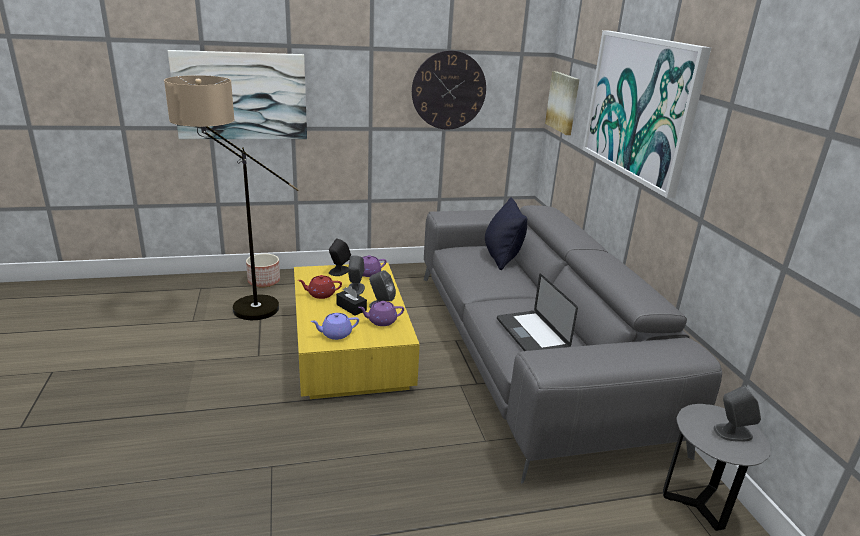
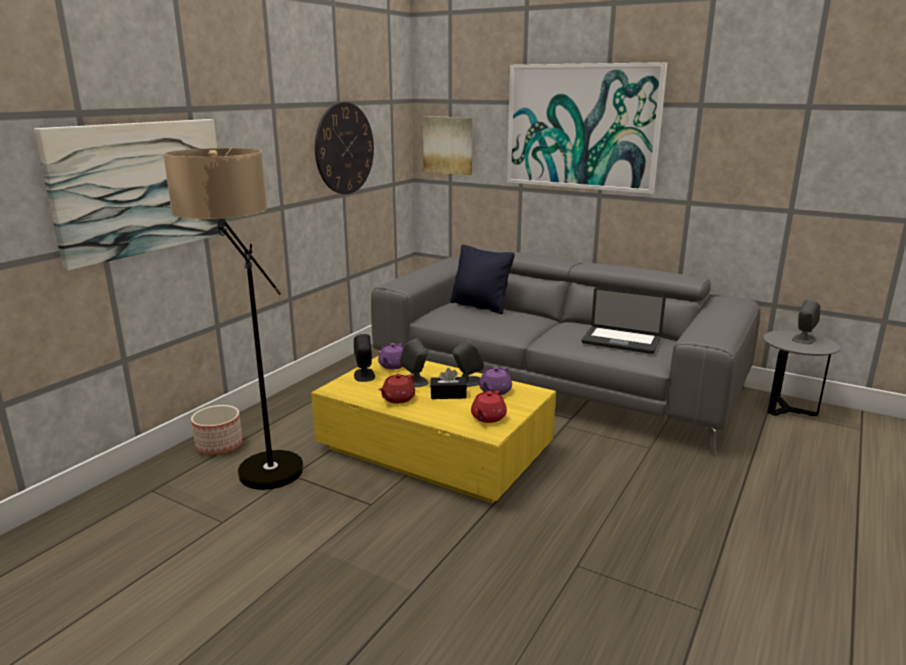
camera: 45 degrees left, 5 degrees down
(335, 334) = (488, 417): purple teapot -> red teapot

